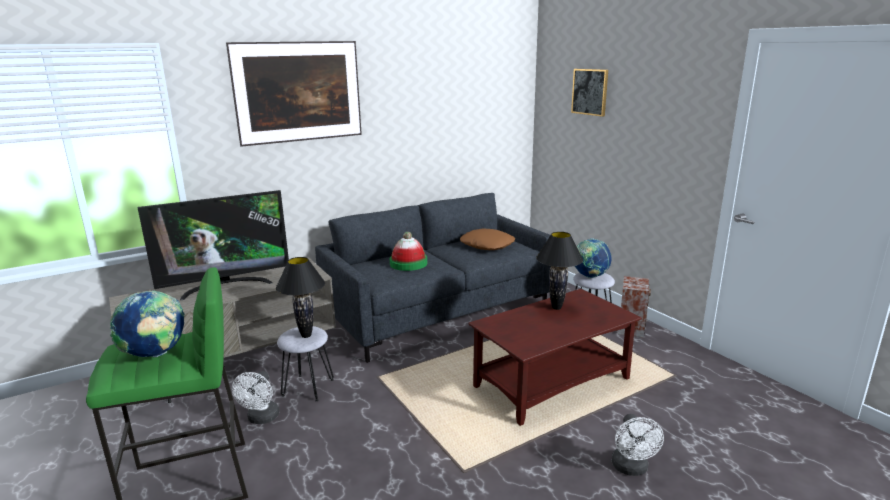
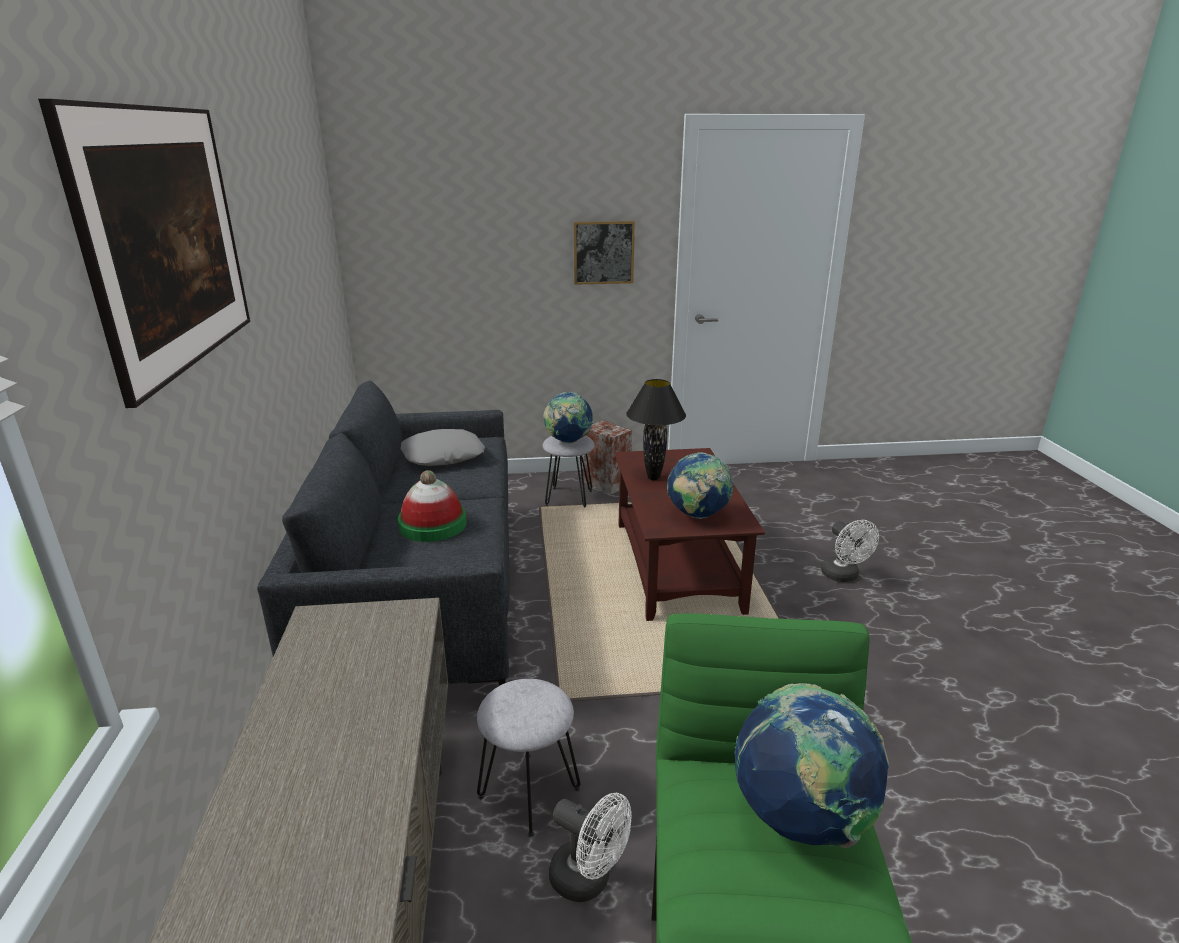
camera: 65 degrees left, 5 degrees up
(226, 286) = (325, 742): television -> none
(306, 336) = (536, 701): black table lamp -> none
(487, 245) = (443, 456): brown pillow -> grey pillow
(517, 332) = (697, 516): none -> globe
(590, 92) = (458, 199): picture -> picture (603, 252)
(631, 469) = (843, 576): white fan -> white fan turned 45 degrees clockwise

